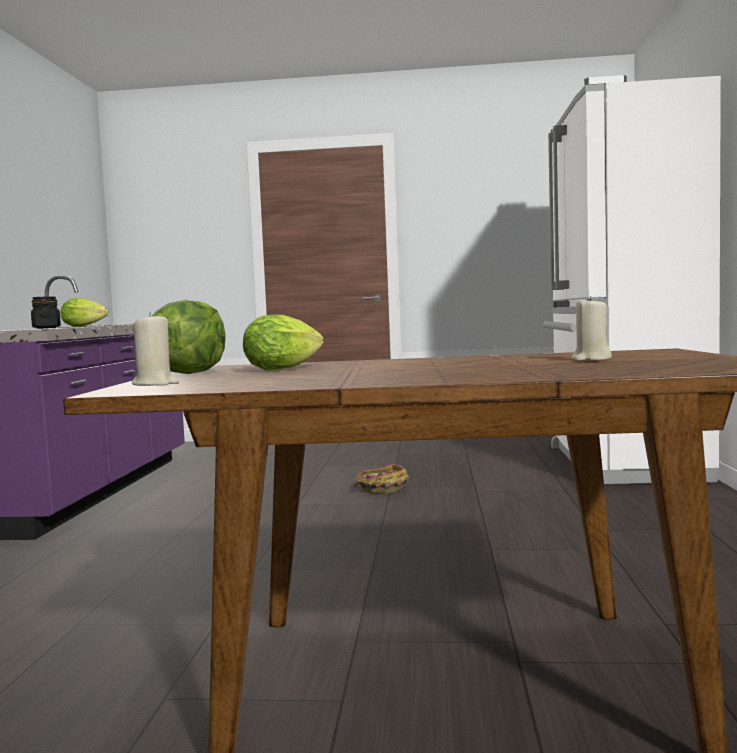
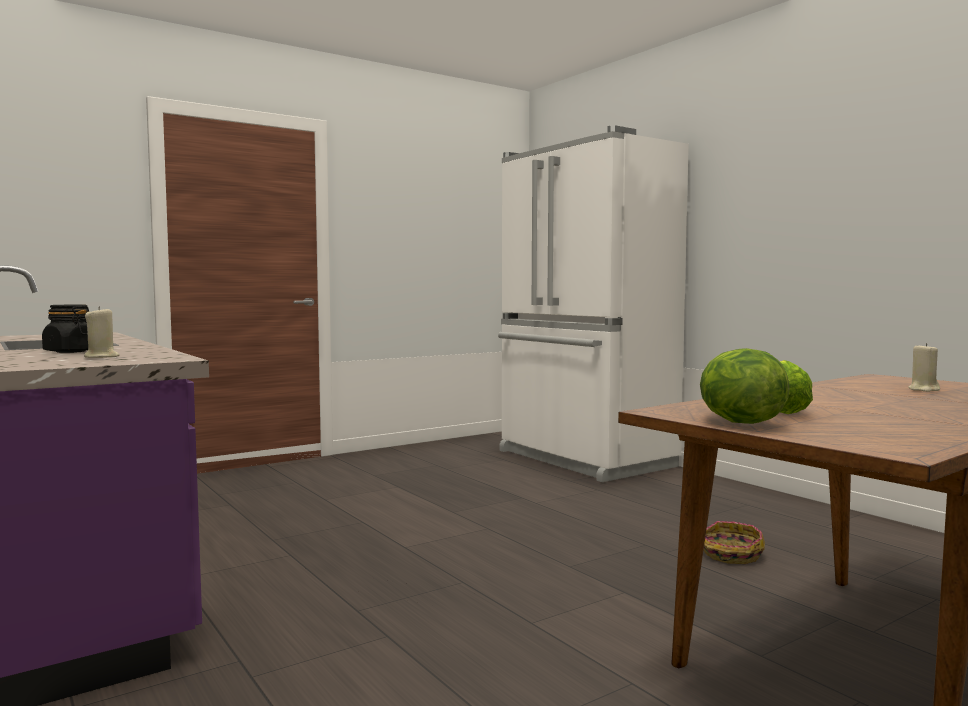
camera: 40 degrees left, 0 degrees up
(86, 326) = (148, 349): lettuce -> none
(155, 384) = (852, 440): beige candle -> beige candle (102, 357)
(381, 488) = (447, 515): basket -> basket (730, 555)

